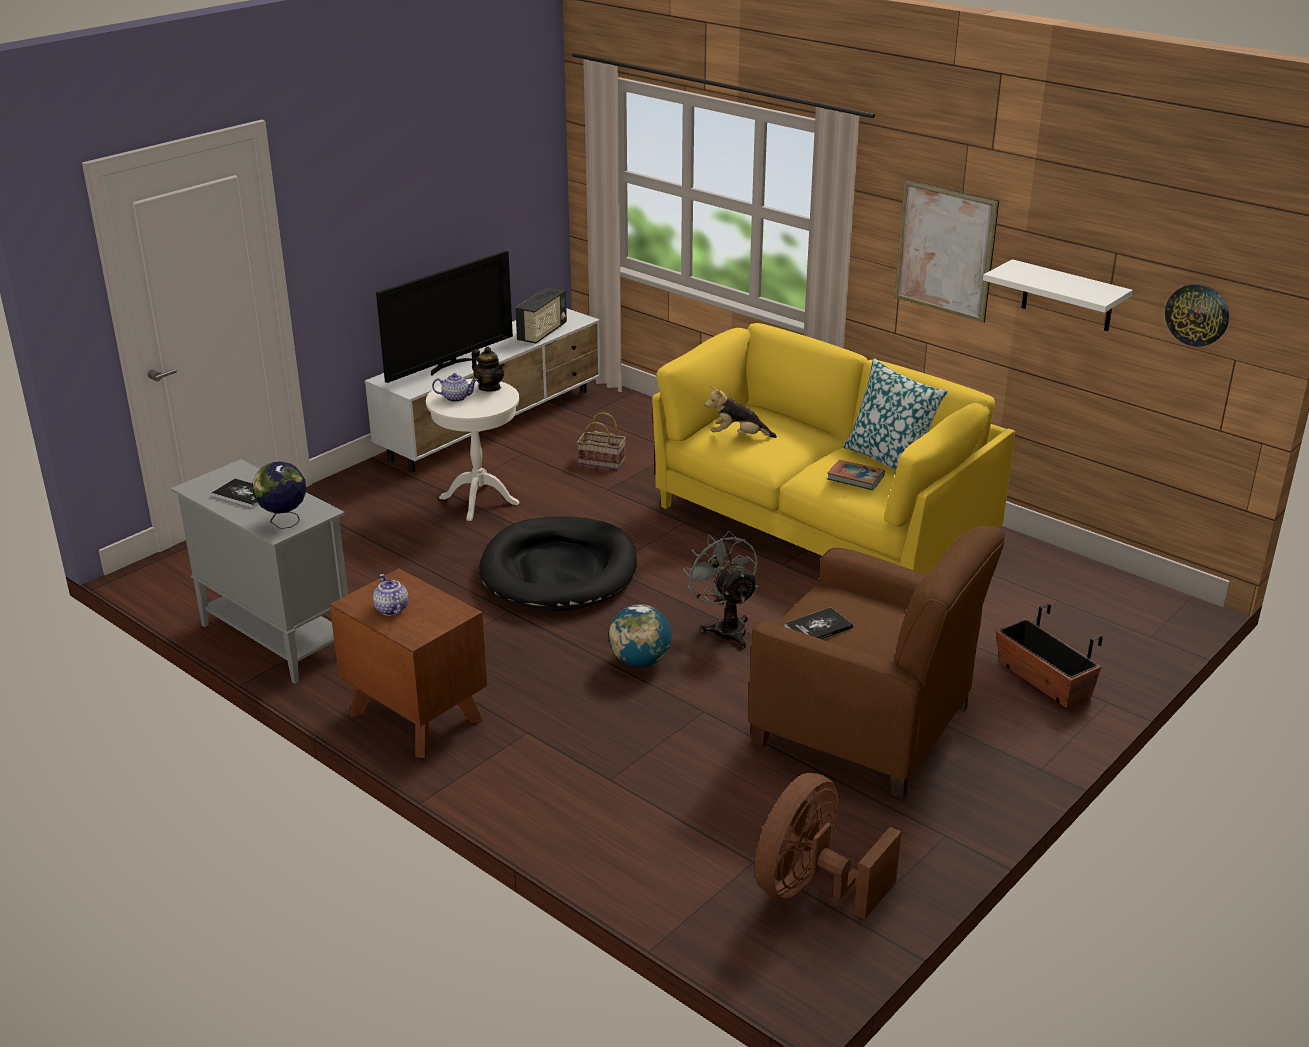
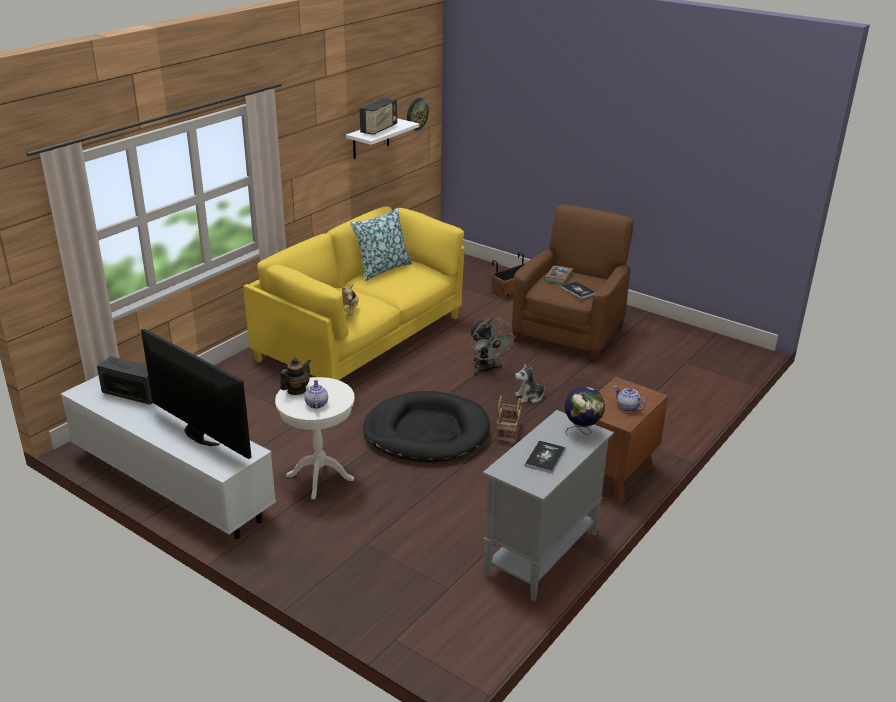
camera: 95 degrees left, 0 degrees up
(390, 609) = (627, 407): teapot -> teapot turned 75 degrees clockwise
(603, 462) = (257, 423): basket -> basket (507, 431)
(640, 661) = (529, 397): globe -> plush toy
(725, 628) = (486, 370): grey fan -> grey fan turned 90 degrees counterclockwise
(812, 888) = (695, 348): brown fan -> none
(855, 478) = (408, 278): book -> book (558, 277)
(945, 250) = (314, 150): picture -> none
(1050, 278) = (379, 129): none -> radio

